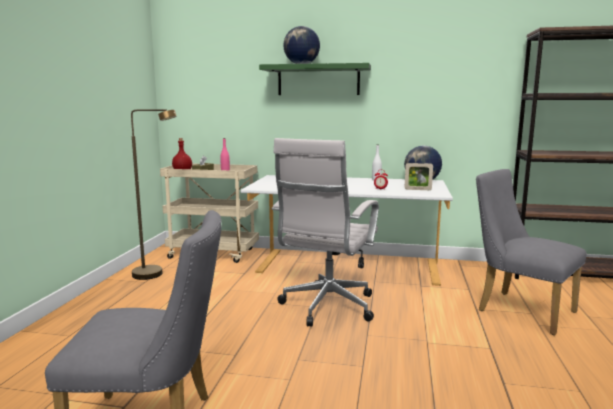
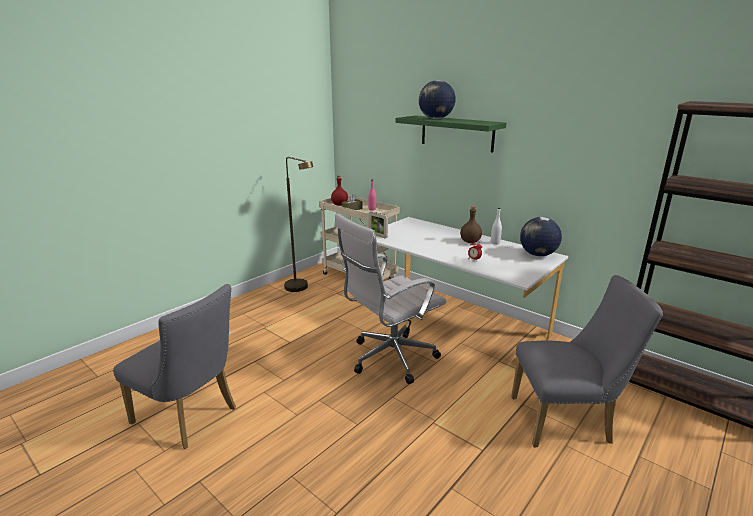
camera: 30 degrees right, 10 degrees up
(354, 181) = (470, 241): none -> brown bottle
(418, 189) = (511, 267): picture frame -> picture frame (378, 235)
(519, 309) = (567, 420): grey chair -> grey chair turned 105 degrees clockwise

